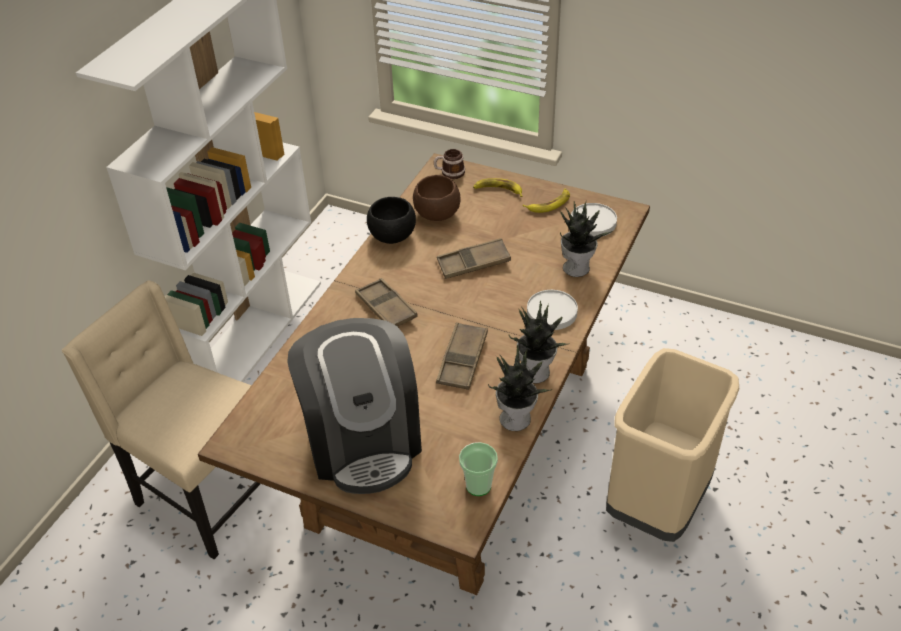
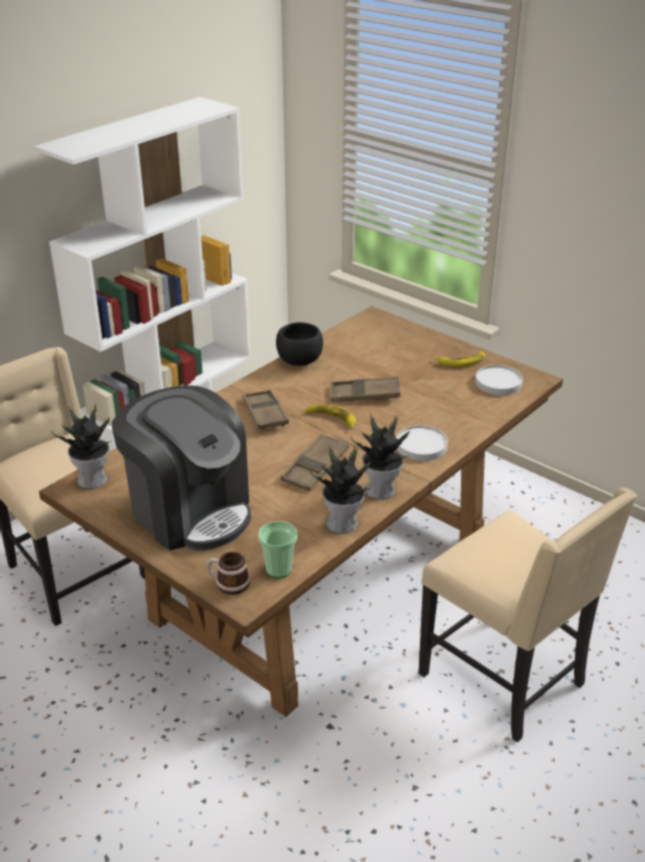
camera: 15 degrees right, 10 degrees down
(363, 440) = (190, 511): coffee machine -> coffee machine turned 45 degrees counterclockwise
(436, 214) = (349, 352): brown bowl -> none
(449, 173) = (378, 322): mug -> mug (228, 583)
(498, 190) = (417, 343): banana -> banana (332, 418)
(577, 267) = (464, 415): potted plant -> potted plant (93, 479)
(657, 504) = (505, 680): beige trash can -> beige chair

